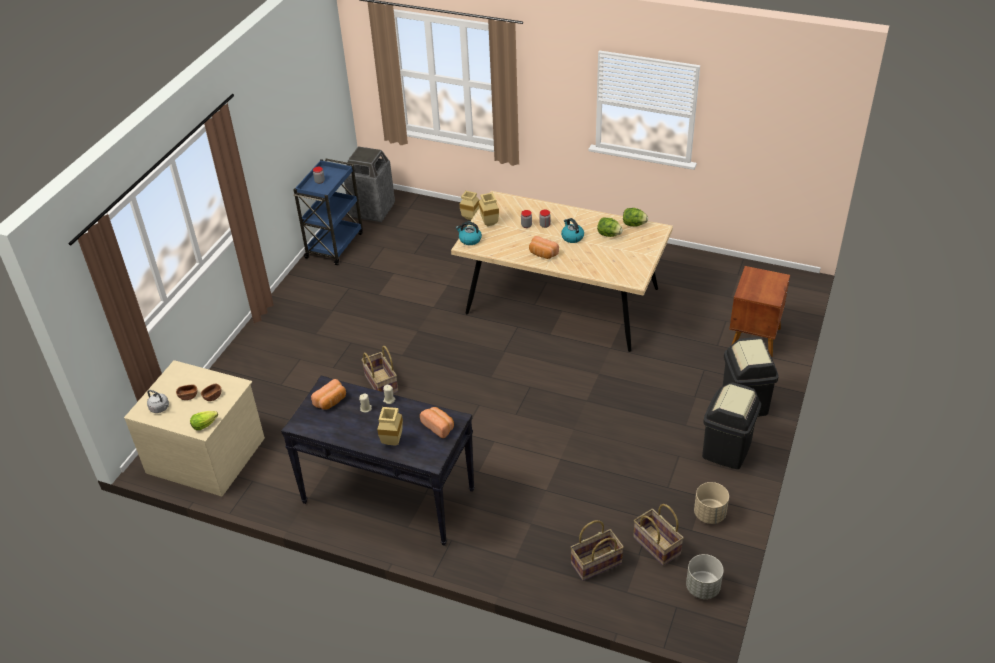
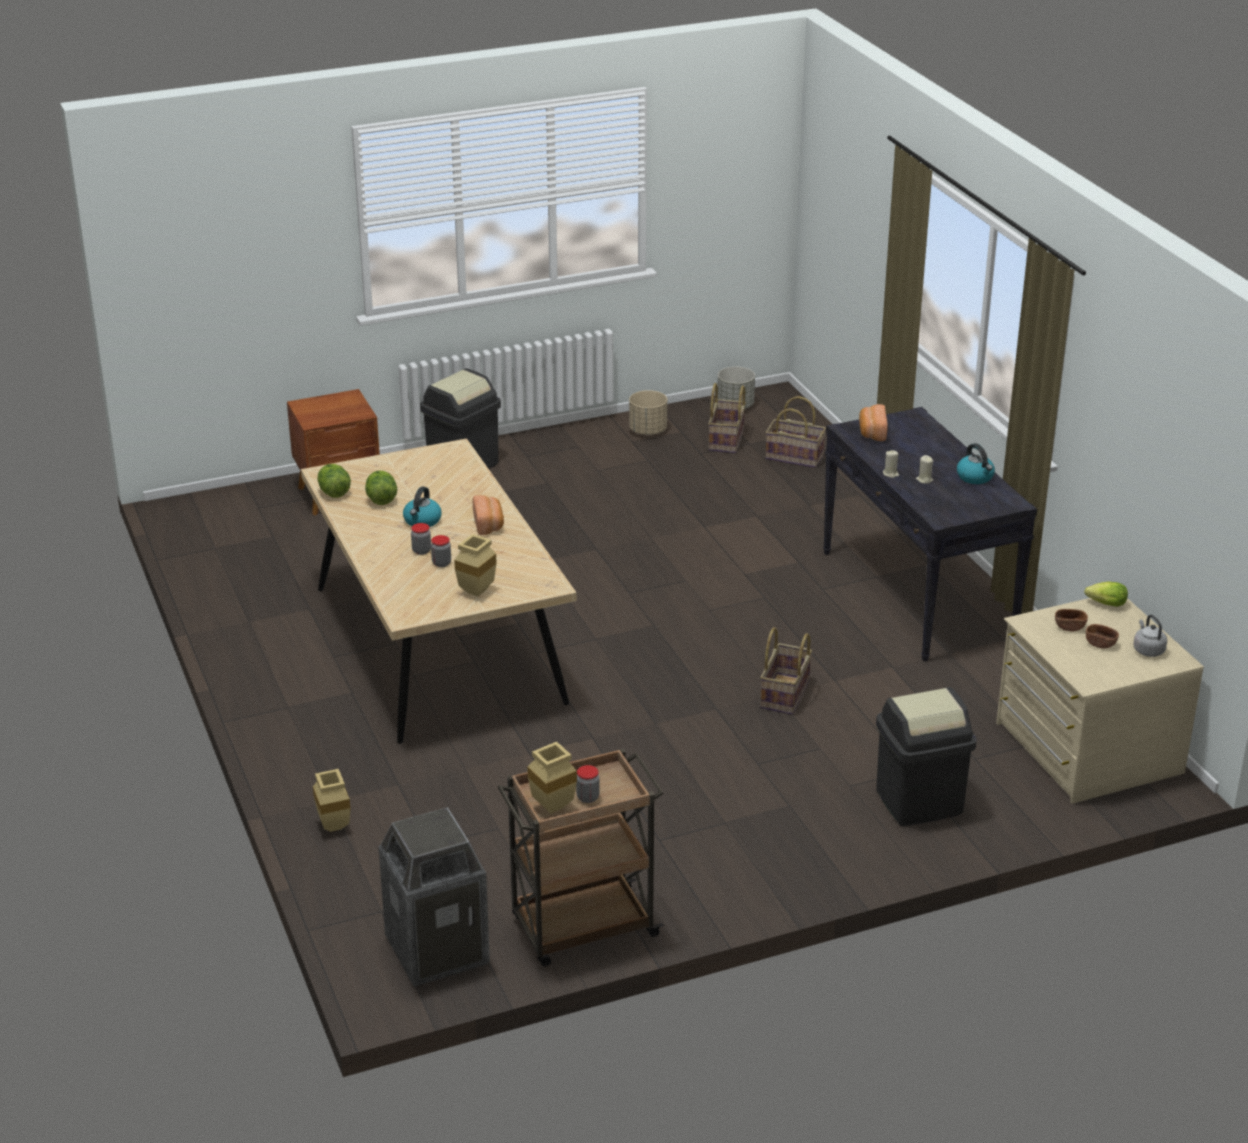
camera: 135 degrees left, 10 degrees down
(331, 402) = (953, 503): bread -> none
(335, 244) = (582, 928): blue cart -> brown cart
(392, 441) = (932, 446): beige vase -> beige vase (551, 809)
(469, 240) = (534, 589): kettle -> kettle (975, 477)
(727, 450) = (549, 451): black trash can -> black trash can (919, 801)

